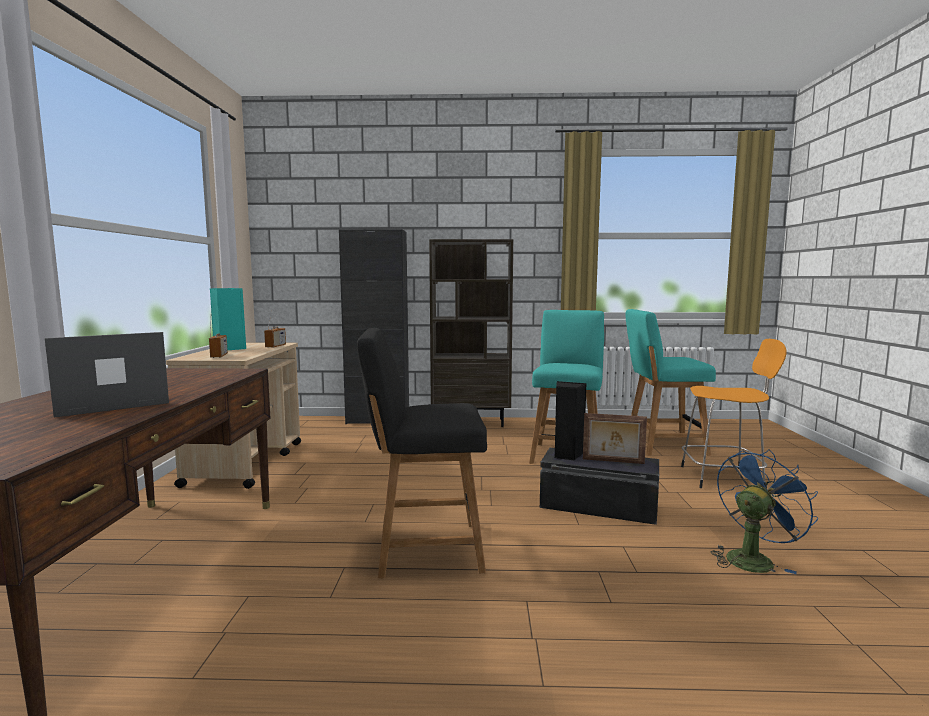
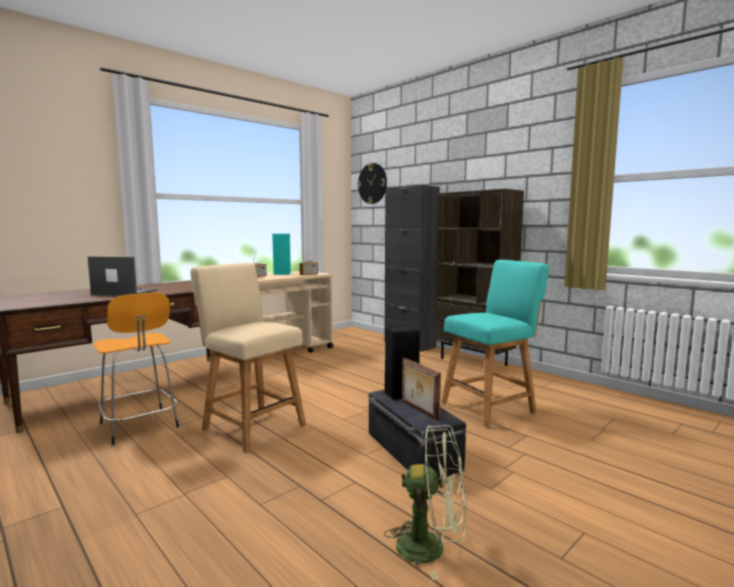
camera: 45 degrees right, 0 degrees up
(292, 221) = (372, 183): none -> wall clock
(423, 549) = (251, 426): black chair -> beige chair
(662, 445) = (618, 432): turquoise chair -> none
(724, 478) = (608, 484): orange stool -> orange stool (139, 426)
(753, 558) = (431, 547): blue fan -> green fan

